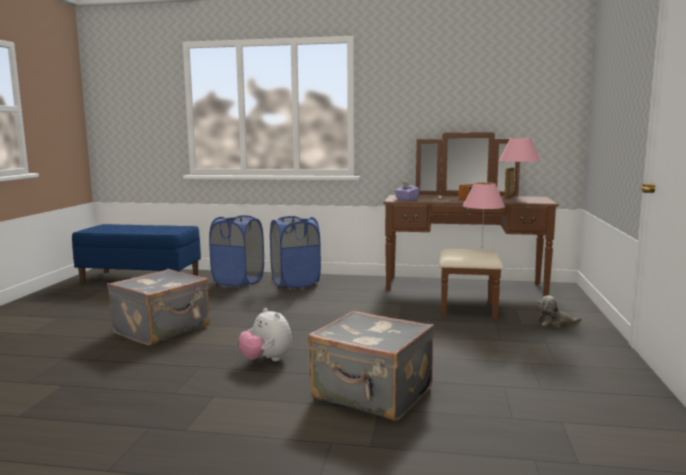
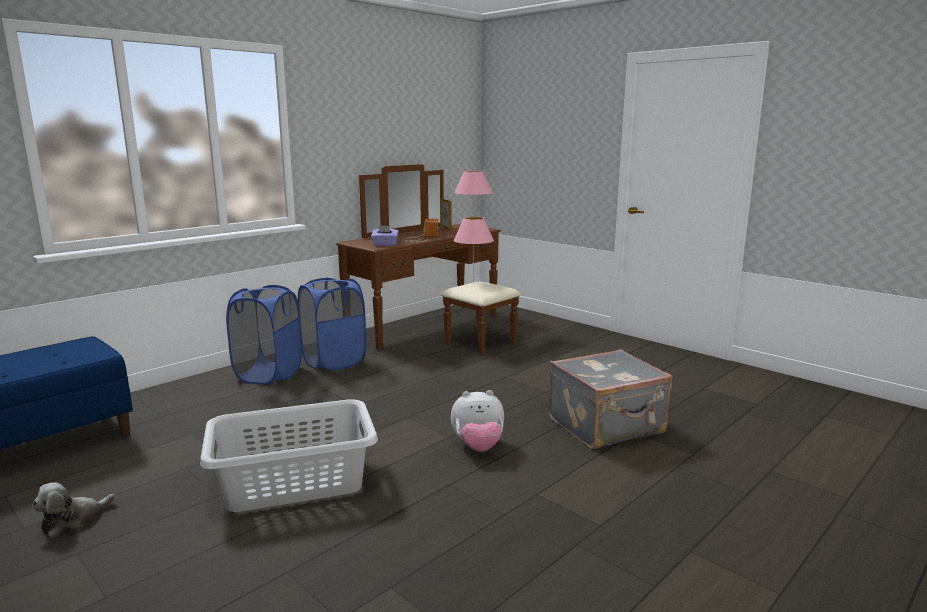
camera: 55 degrees left, 5 degrees up
(163, 330) = (293, 481): grey suitcase -> grey laundry basket
(238, 281) = (193, 397): blue laundry basket -> blue laundry basket (334, 361)
(555, 323) = (549, 332): plush toy -> plush toy (73, 520)

